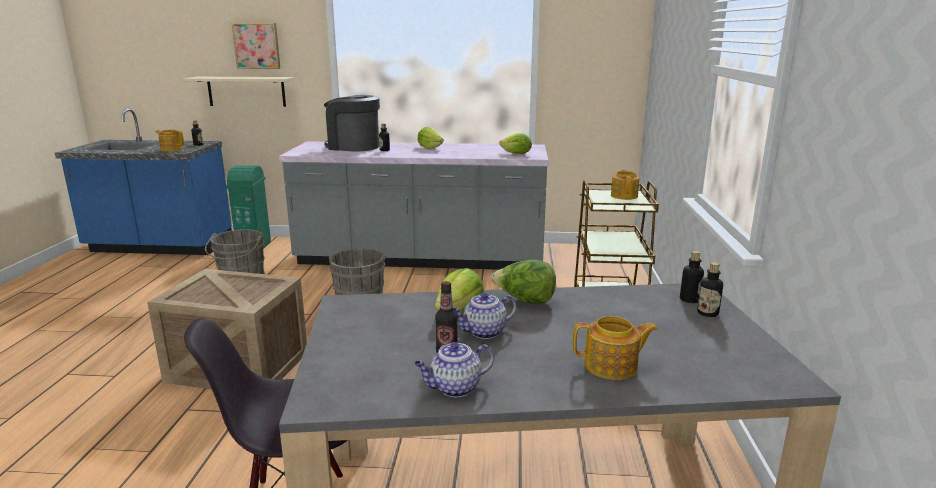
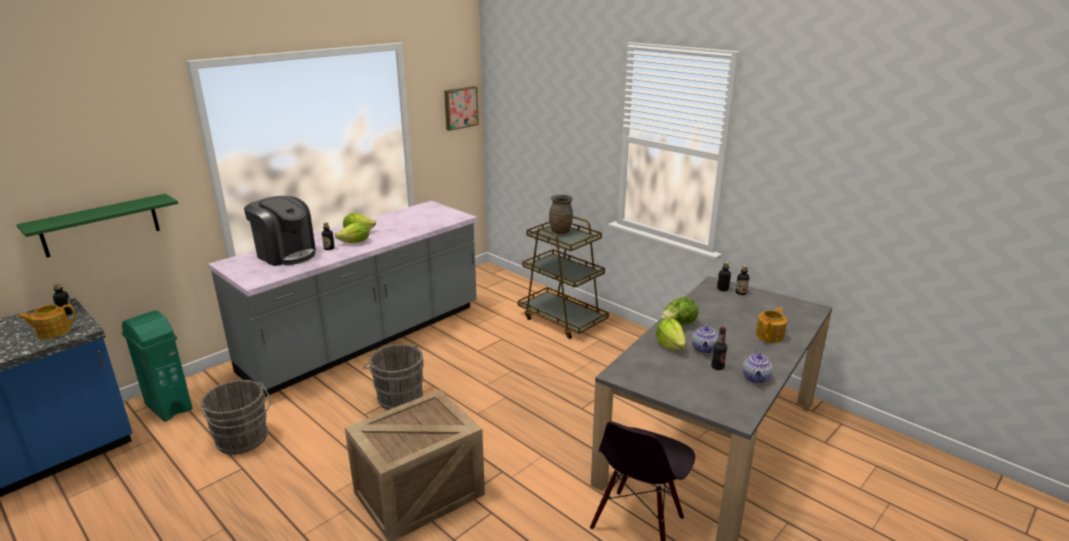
camera: 50 degrees left, 5 degrees up
(246, 91) = (100, 225): beige shelf -> green shelf
(257, 45) = (109, 166): picture -> picture (460, 107)
(353, 147) = (286, 254): coffee machine -> coffee machine turned 120 degrees counterclockwise
(516, 154) = (442, 218): lettuce -> lettuce (355, 242)
(624, 196) = (561, 231): teapot -> brown vase

